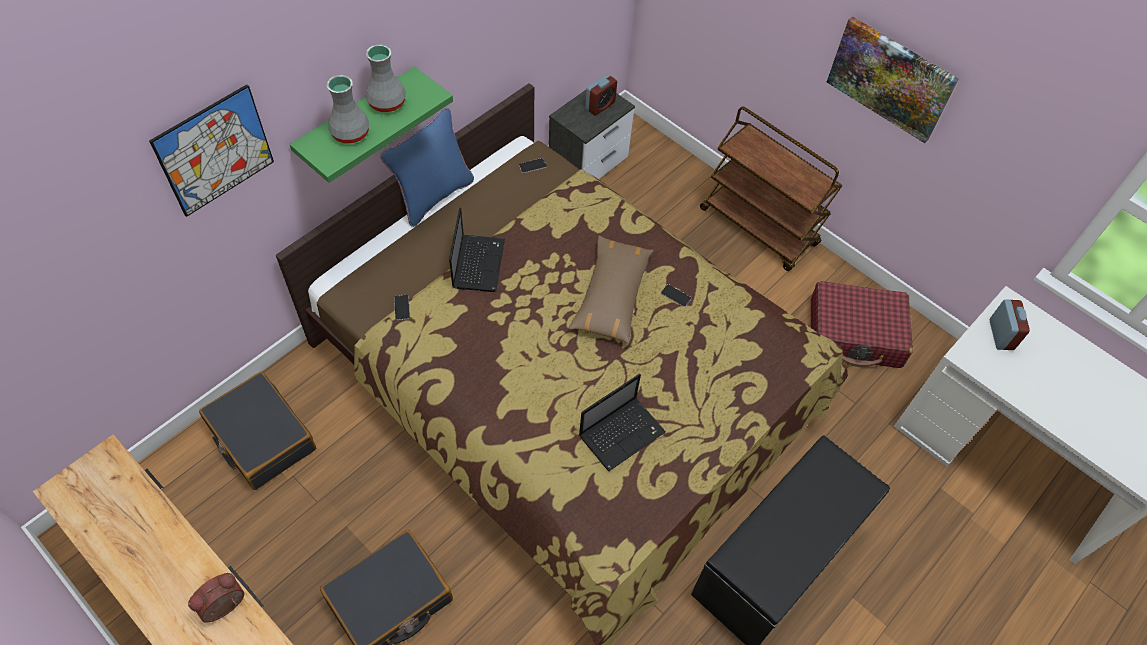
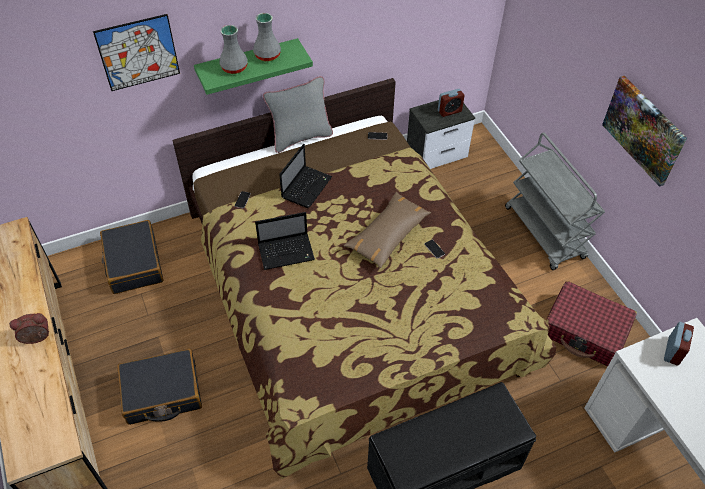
camera: 25 degrees right, 5 degrees down
(433, 196) = (300, 137): blue pillow -> grey pillow
(622, 433) = (349, 327): laptop -> laptop (287, 252)
(759, 227) = (545, 233): brown cart -> grey cart

